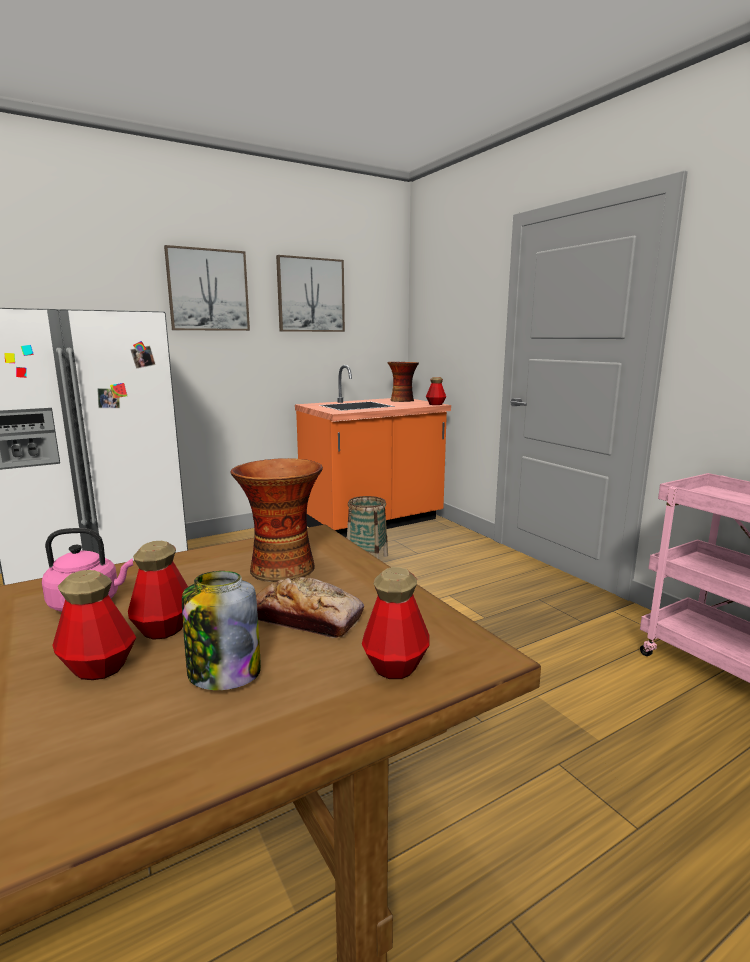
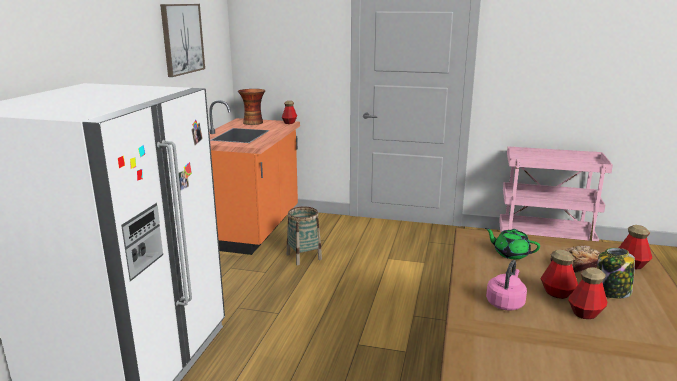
camera: 45 degrees left, 5 degrees up
(208, 290) = (122, 46): picture -> none
(281, 568) = (510, 254): vase -> green teapot

